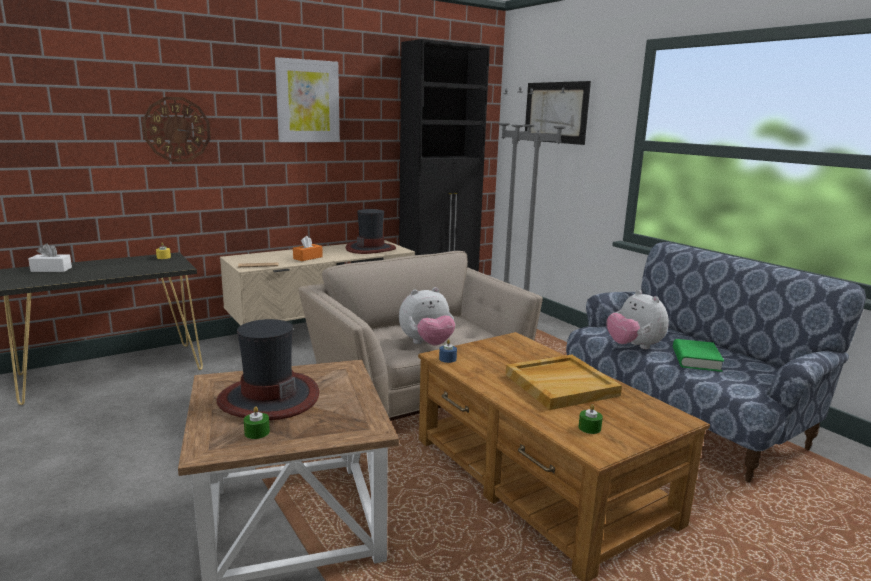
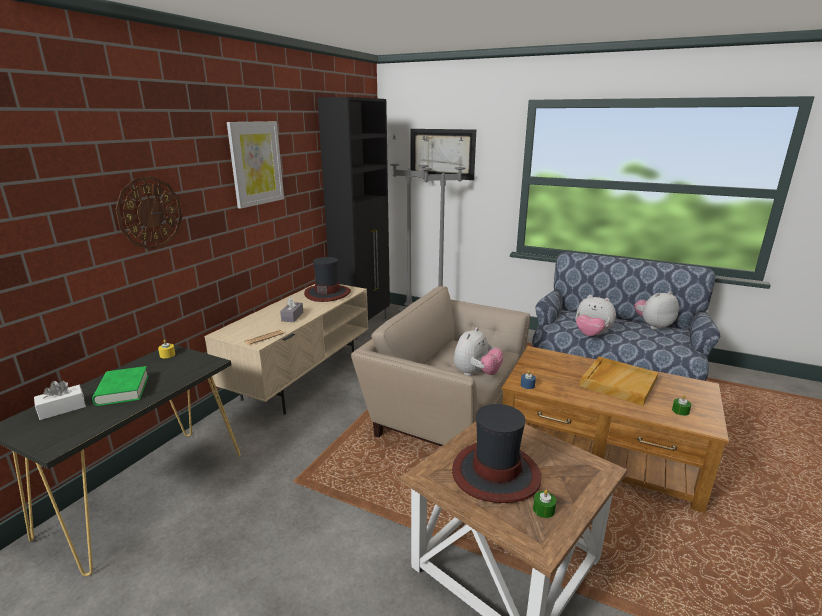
camera: 30 degrees left, 5 degrees up
(308, 258) = (292, 317): orange tissue box -> grey tissue box
(696, 360) = (633, 335): green book -> green book (123, 390)
(749, 359) = (653, 325): none -> plush toy

